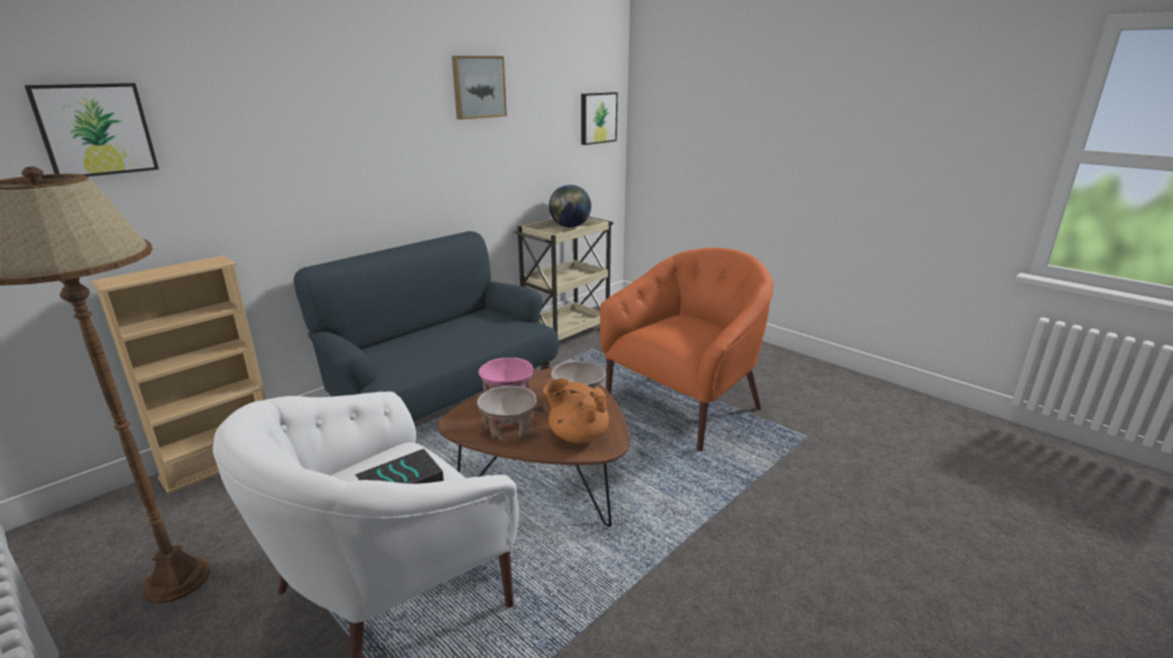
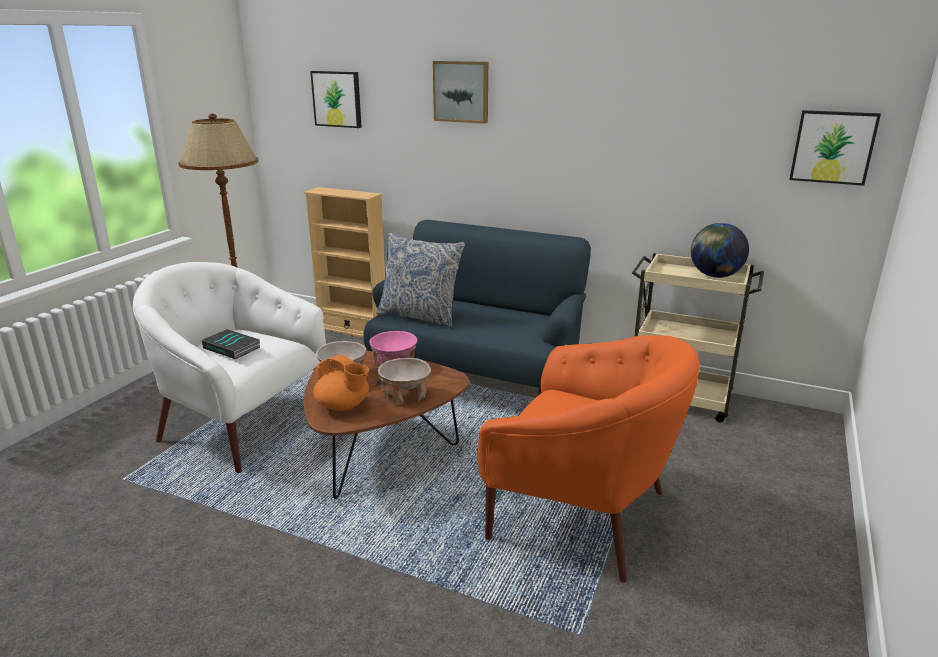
camera: 70 degrees right, 0 degrees up
(408, 363) = (420, 316): none -> pillow
(478, 87) = (628, 90): picture -> picture (461, 91)
(577, 435) = (343, 406): orange teapot -> orange teapot turned 120 degrees clockwise

